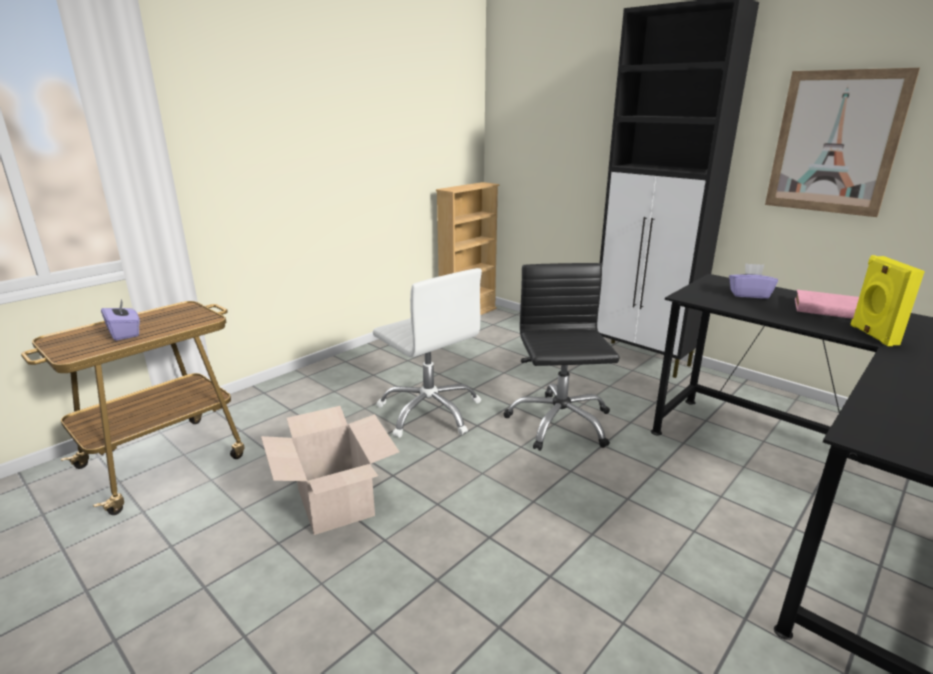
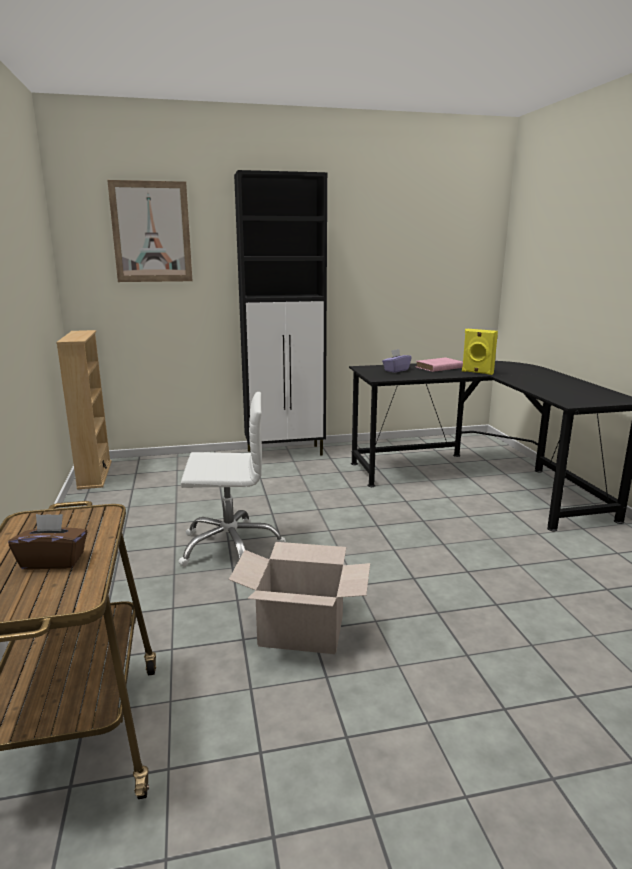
camera: 55 degrees left, 5 degrees down
(125, 333) = (53, 561): purple tissue box -> brown tissue box
(559, 422) = (319, 507): black office chair -> none
(835, 143) = (377, 270): picture -> picture (151, 232)

